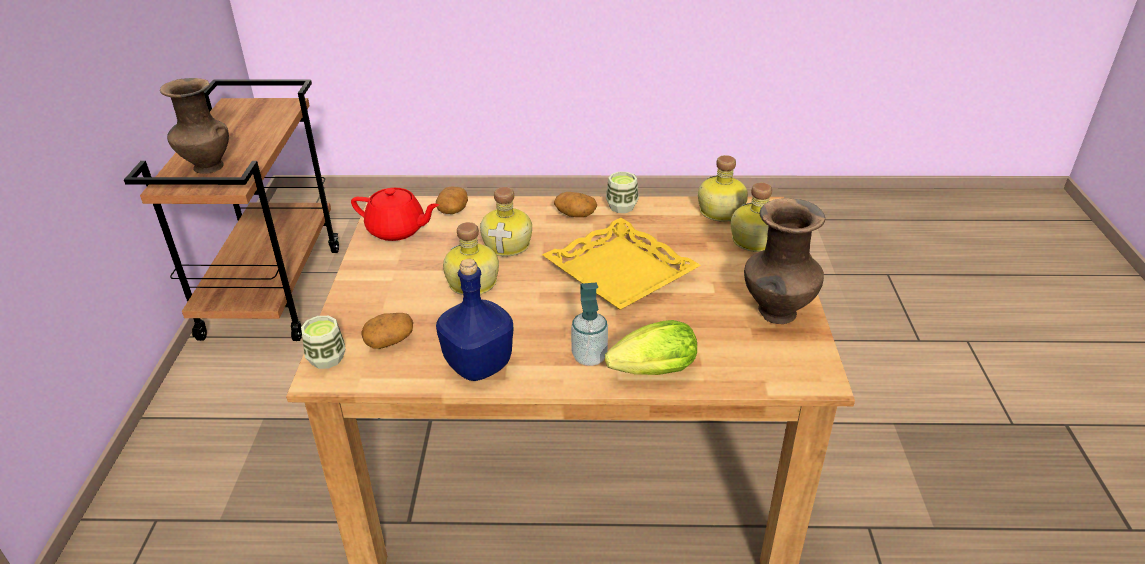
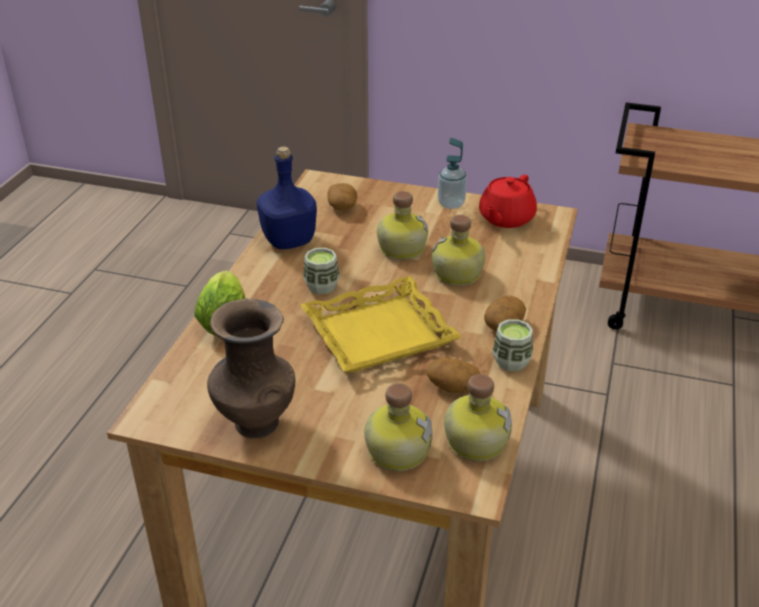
camera: 105 degrees right, 0 degrees up
(207, 167) = (677, 146): brown vase -> none
(327, 358) = (336, 182): cup -> cup (321, 286)
(453, 210) = (534, 250): potato -> potato (452, 386)
(589, 357) = (264, 292): soap dispenser -> soap dispenser (451, 204)

